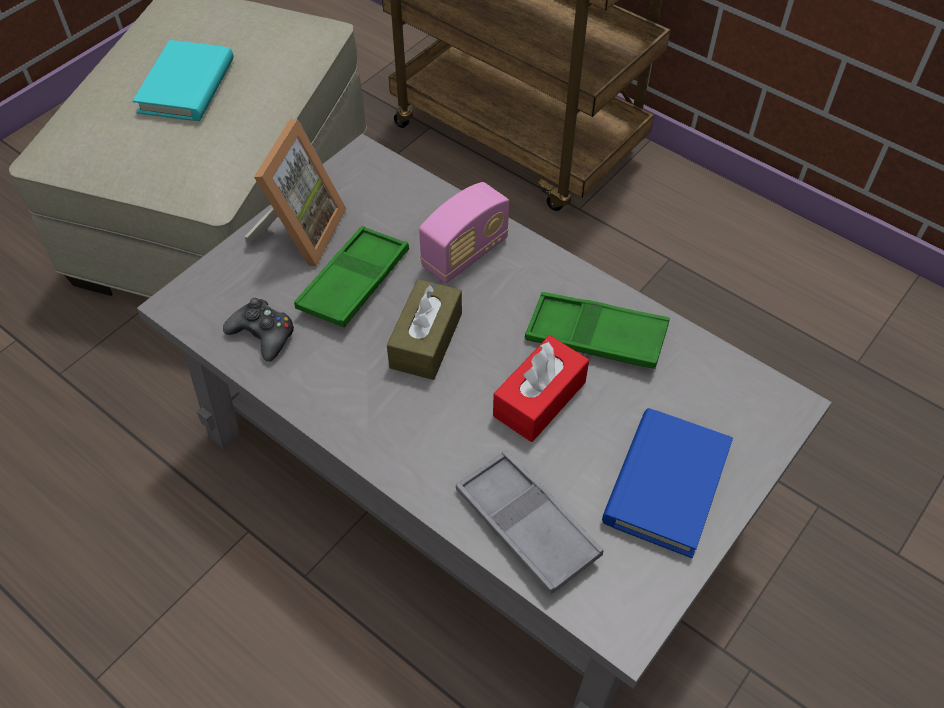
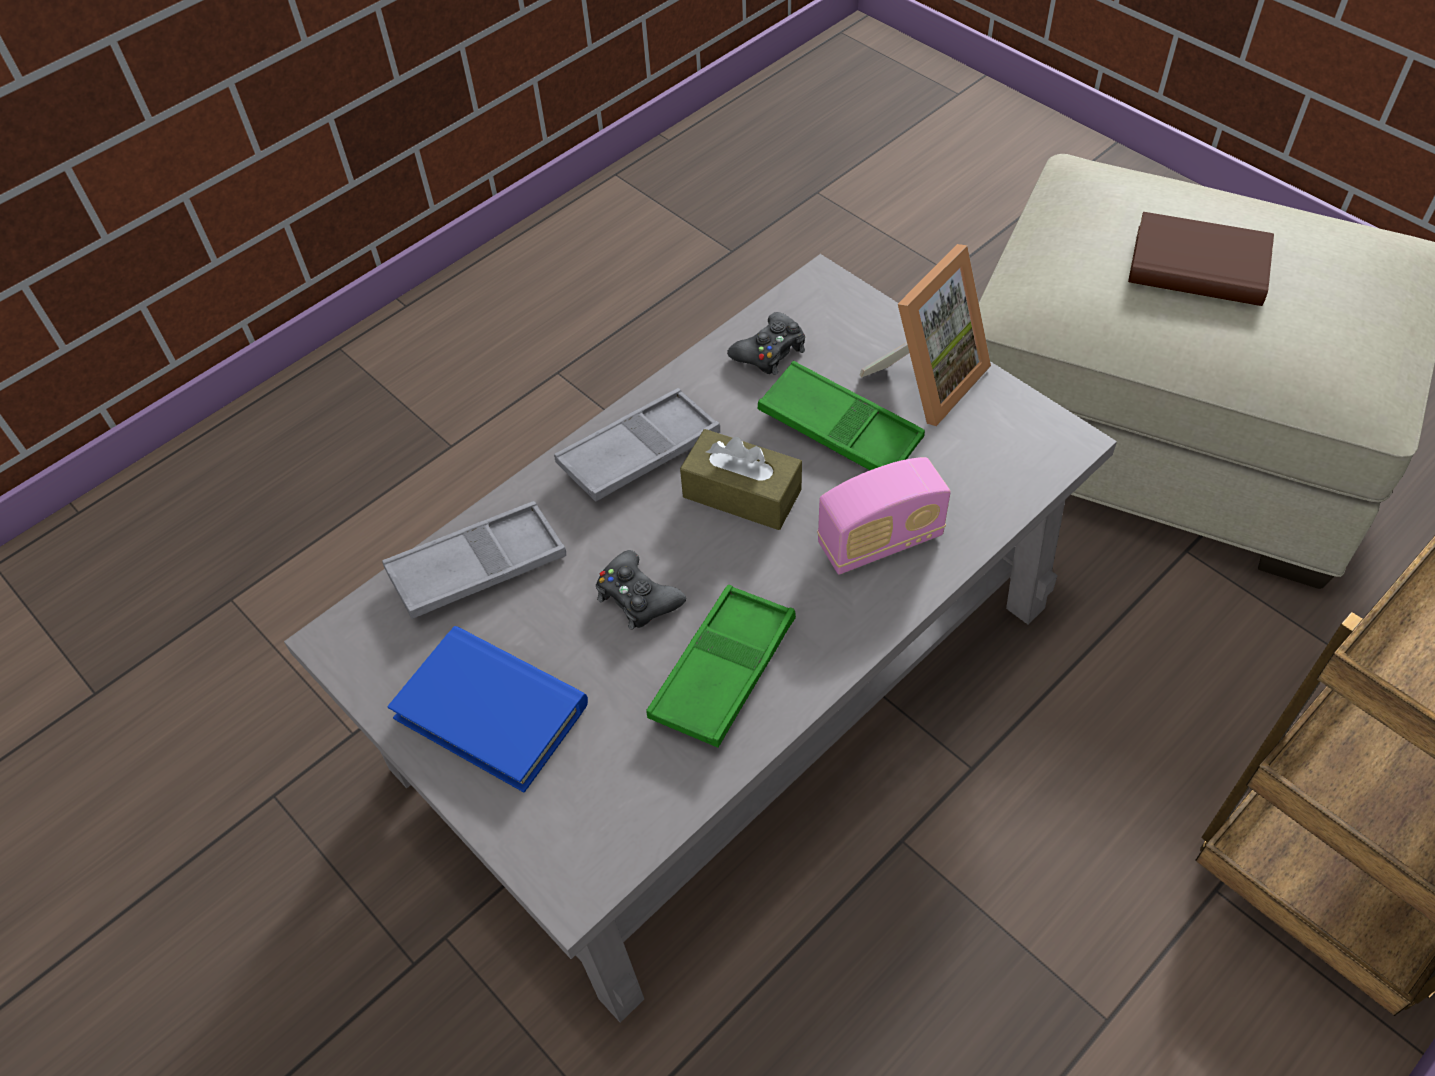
camera: 100 degrees right, 0 degrees up
(187, 86) = (1198, 267): turquoise book -> brown book
(300, 231) = (927, 379): picture frame -> picture frame turned 75 degrees counterclockwise
(385, 418) = (639, 452): none -> grey tray
(465, 254) = (880, 541): radio -> radio turned 75 degrees counterclockwise
(539, 399) = (637, 597): red tissue box -> black game controller

